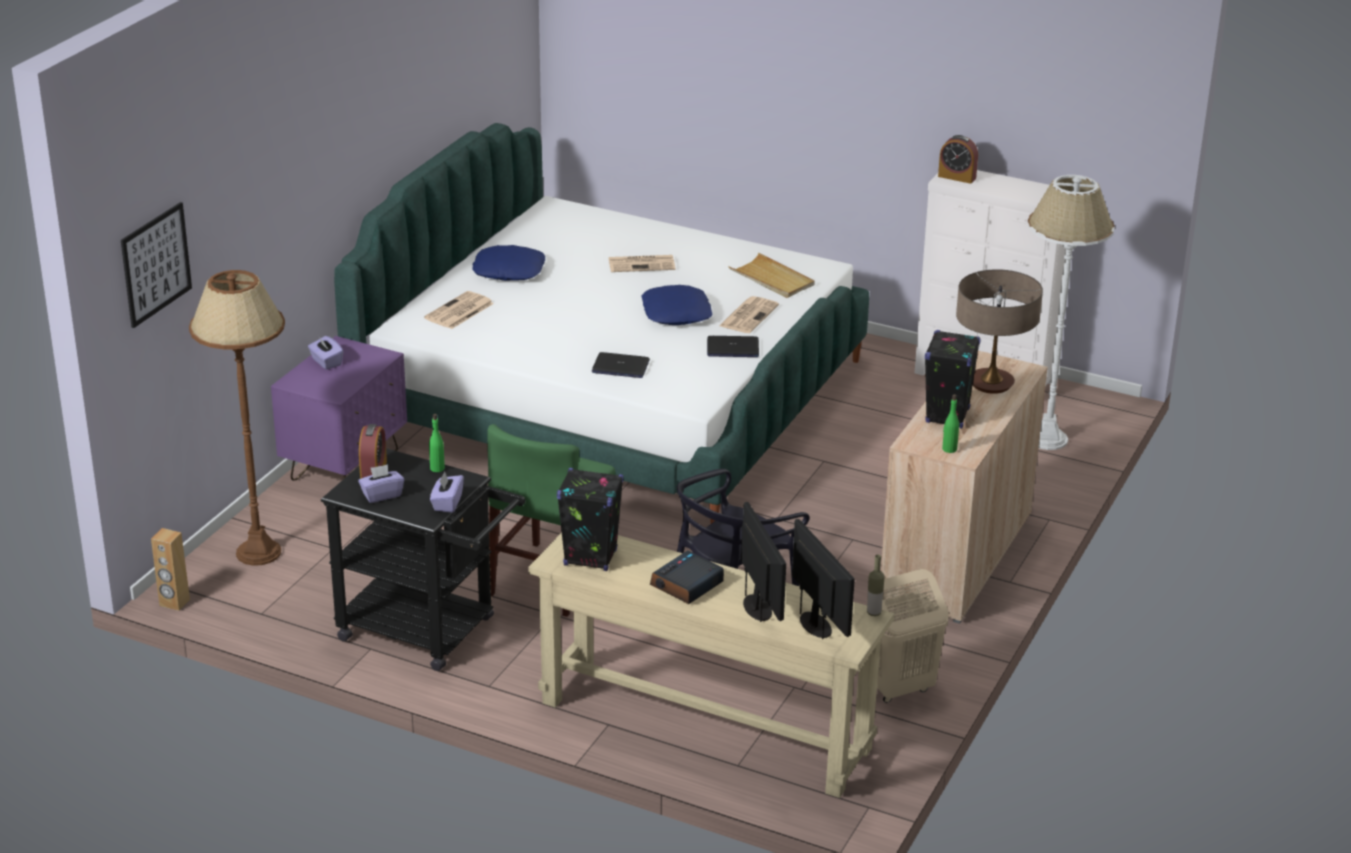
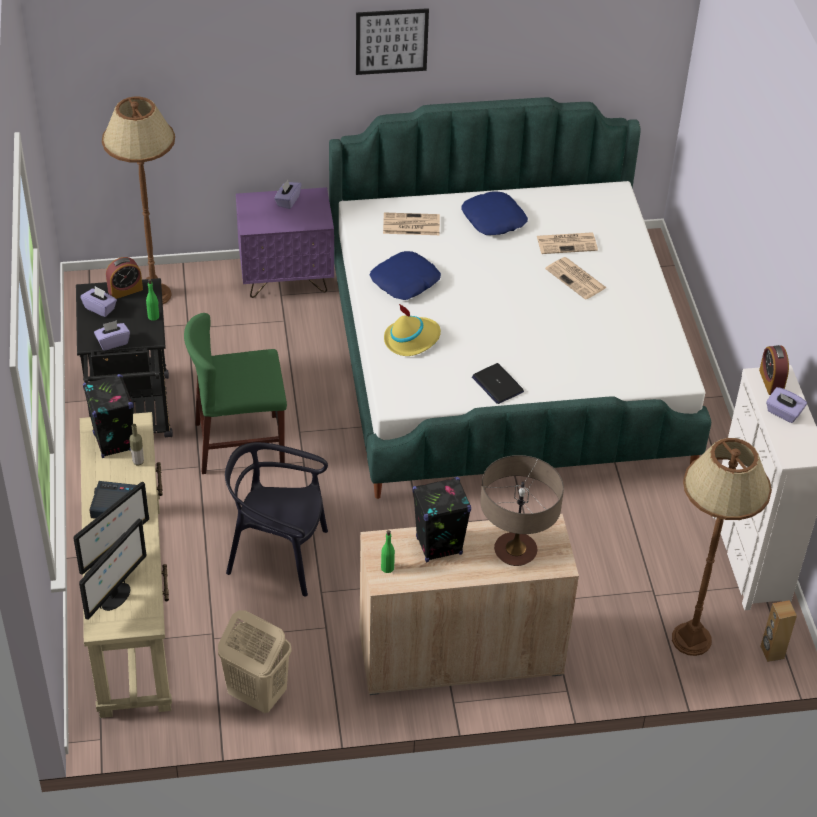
camera: 55 degrees right, 15 degrees up
(156, 264) = (105, 67): picture -> picture (391, 41)
(174, 603) = (72, 289): brown speaker -> brown speaker (771, 652)
(620, 367) = (411, 339): laptop -> yellow hat
(677, 313) = (520, 331): blue pillow -> blue pillow (405, 281)
(748, 315) = (557, 370): newspaper -> newspaper (567, 243)
(772, 279) = (628, 357): beige tray -> none
(874, 613) = (155, 622): bottle -> bottle (138, 462)
(998, 186) = (783, 413): none -> purple tissue box
(1047, 439) = (691, 639): white floor lamp -> brown floor lamp

